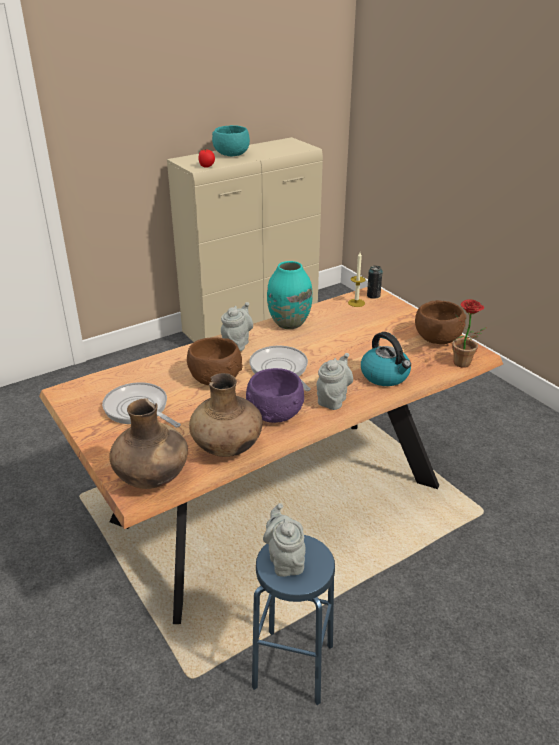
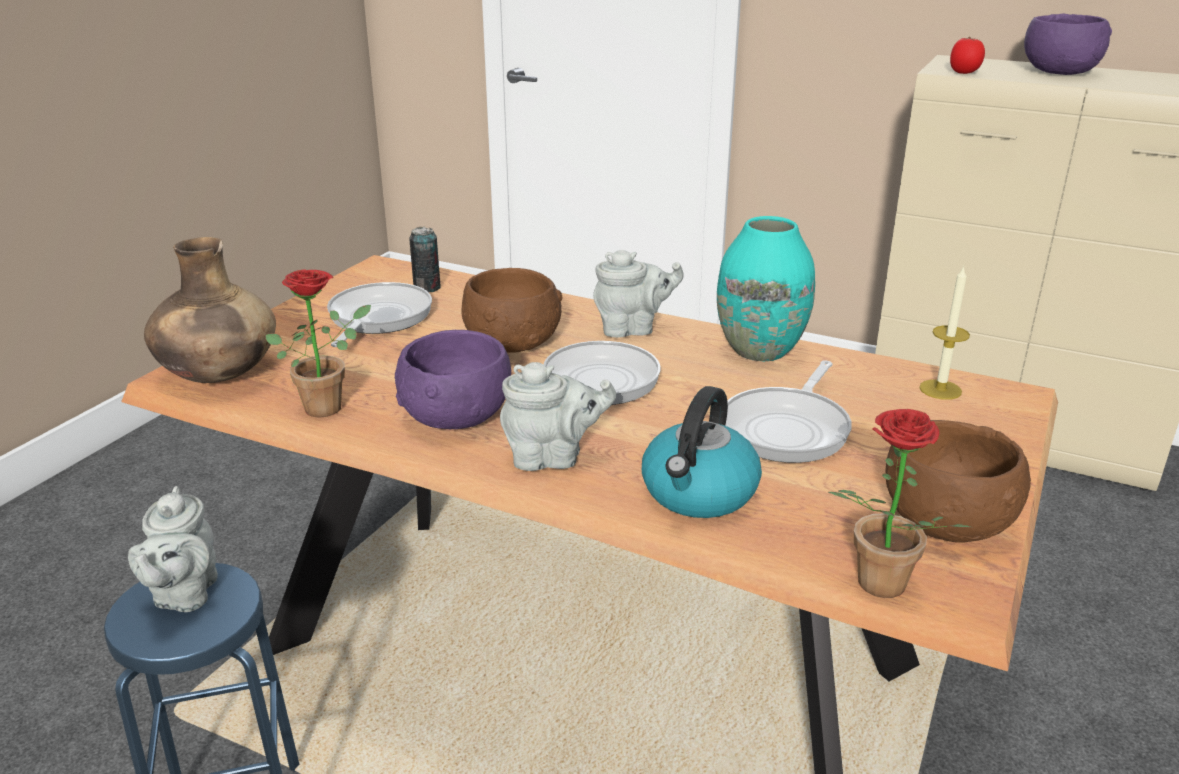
camera: 60 degrees right, 5 degrees down
(227, 447) = (330, 405): brown vase -> potted plant
(231, 154) = (1058, 72): turquoise bowl -> purple bowl
(285, 560) = (184, 594): grey teapot -> grey teapot turned 135 degrees clockwise
(356, 341) = (788, 428): none -> frying pan
(373, 295) = (1003, 399): can -> can (427, 288)

